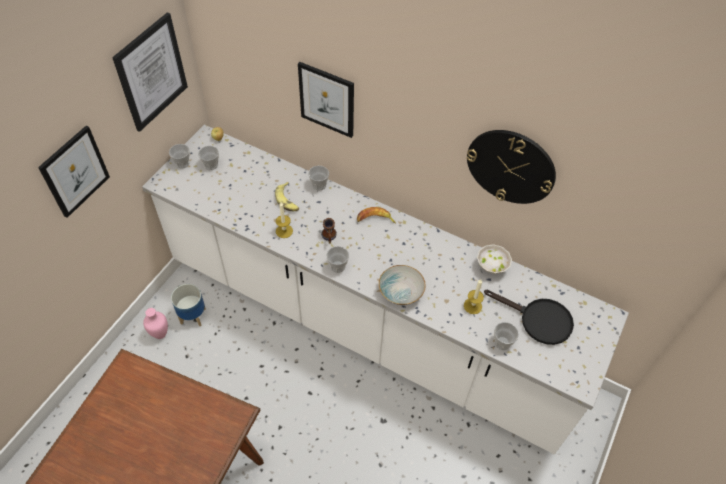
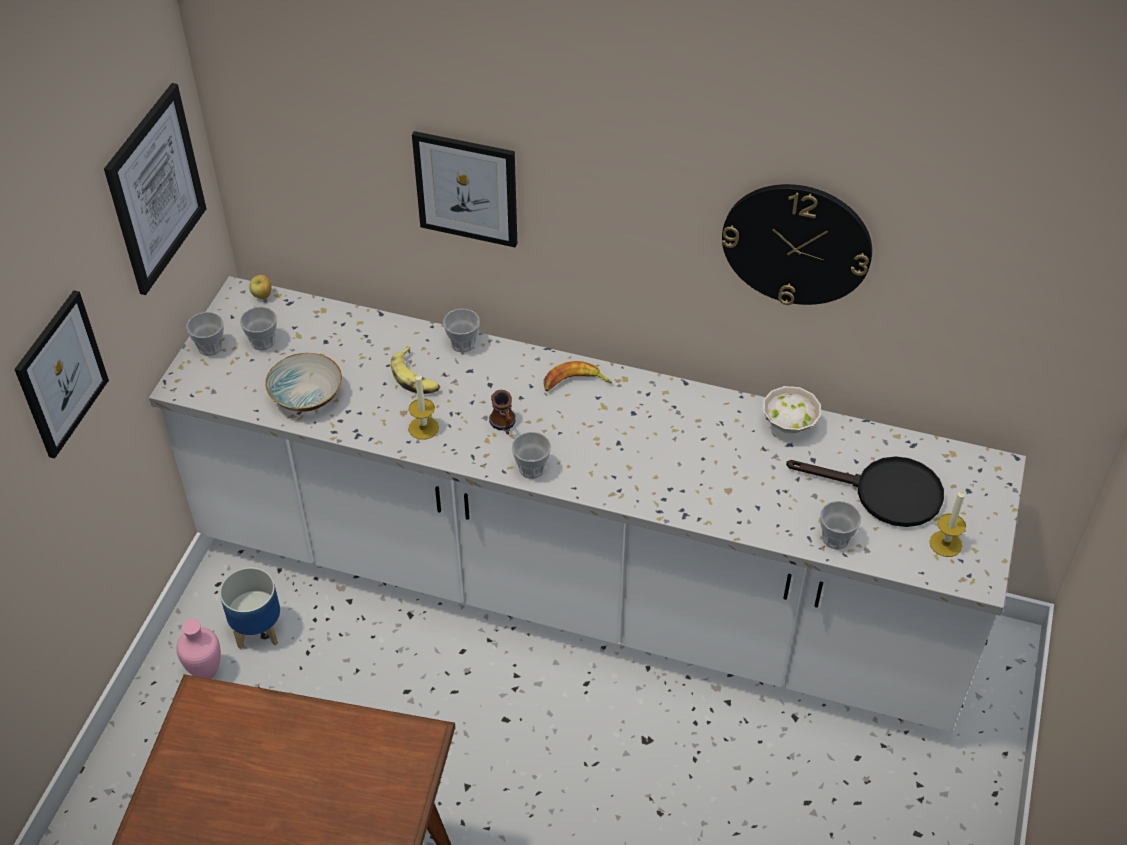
camera: 10 degrees left, 5 degrees down
(400, 291) = (648, 489): bowl -> bowl (306, 395)
(472, 306) = (773, 491): candle -> candle (945, 543)

